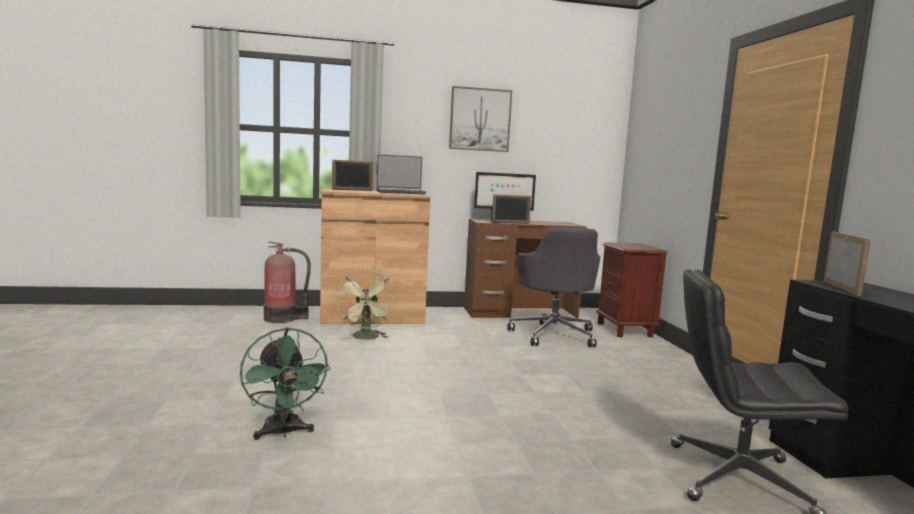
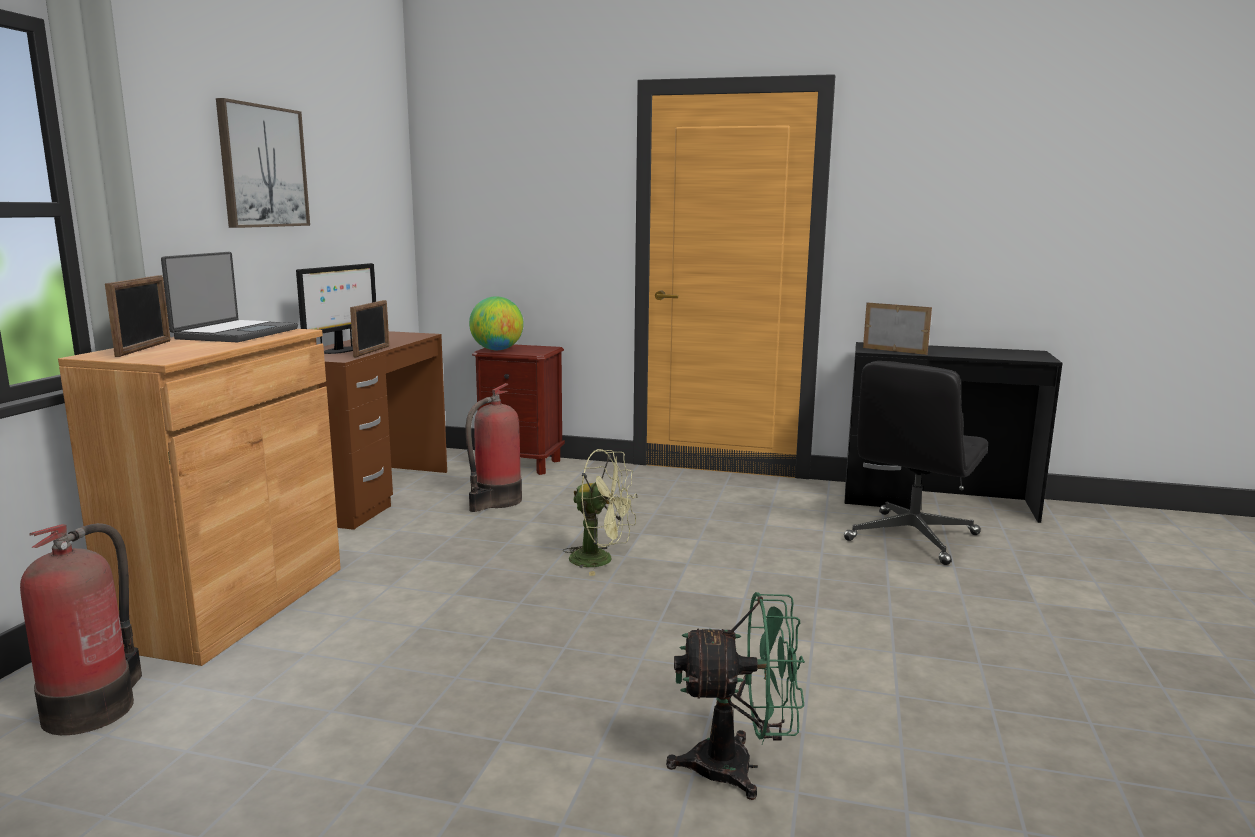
camera: 65 degrees left, 5 degrees up
(366, 338) = (358, 632): green fan -> green fan (601, 560)
(553, 334) = (496, 501): grey office chair -> fire extinguisher
(620, 243) = (497, 350): none -> globe

